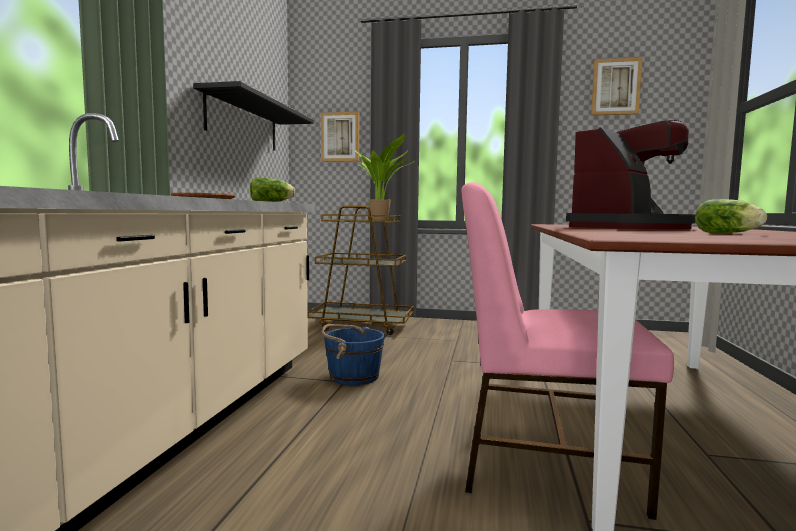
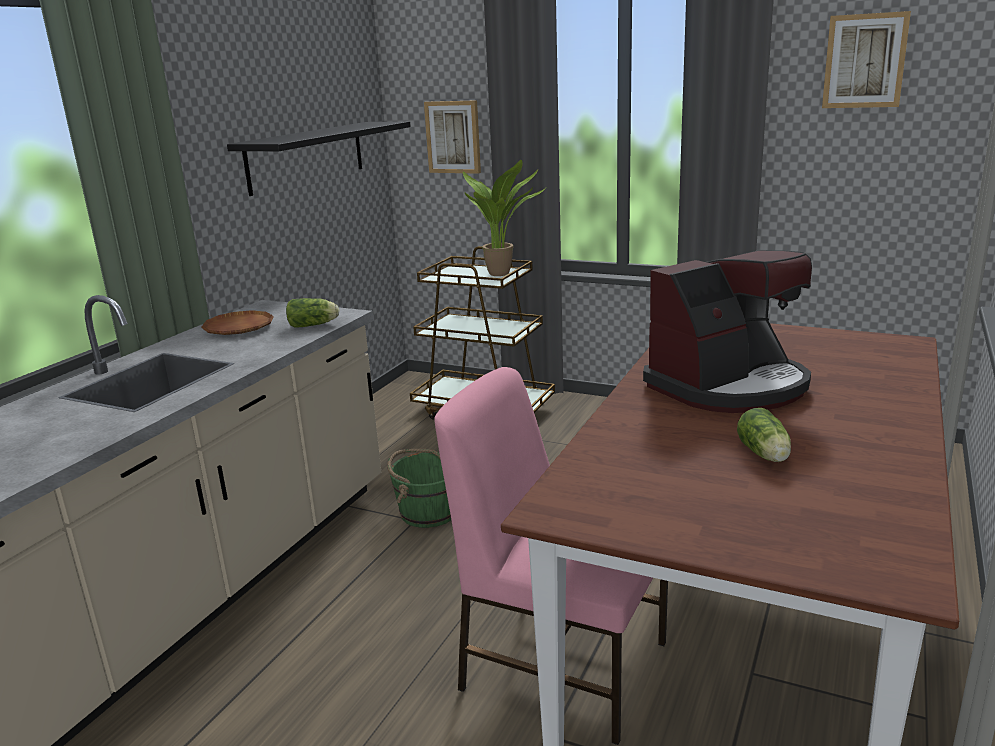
camera: 15 degrees right, 15 degrees up
(353, 376) = (428, 512): blue bucket -> green bucket

